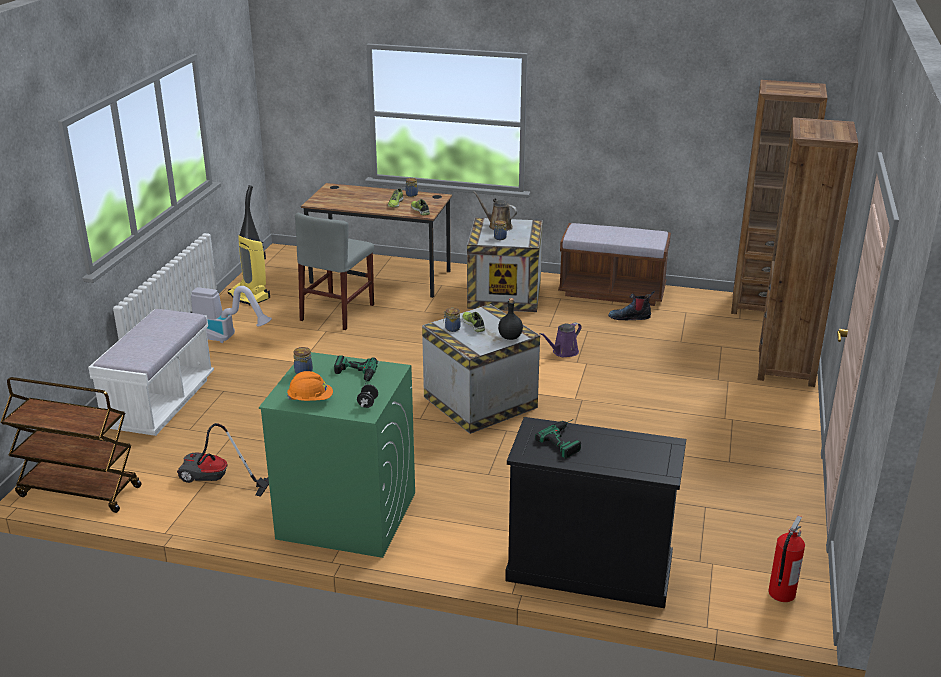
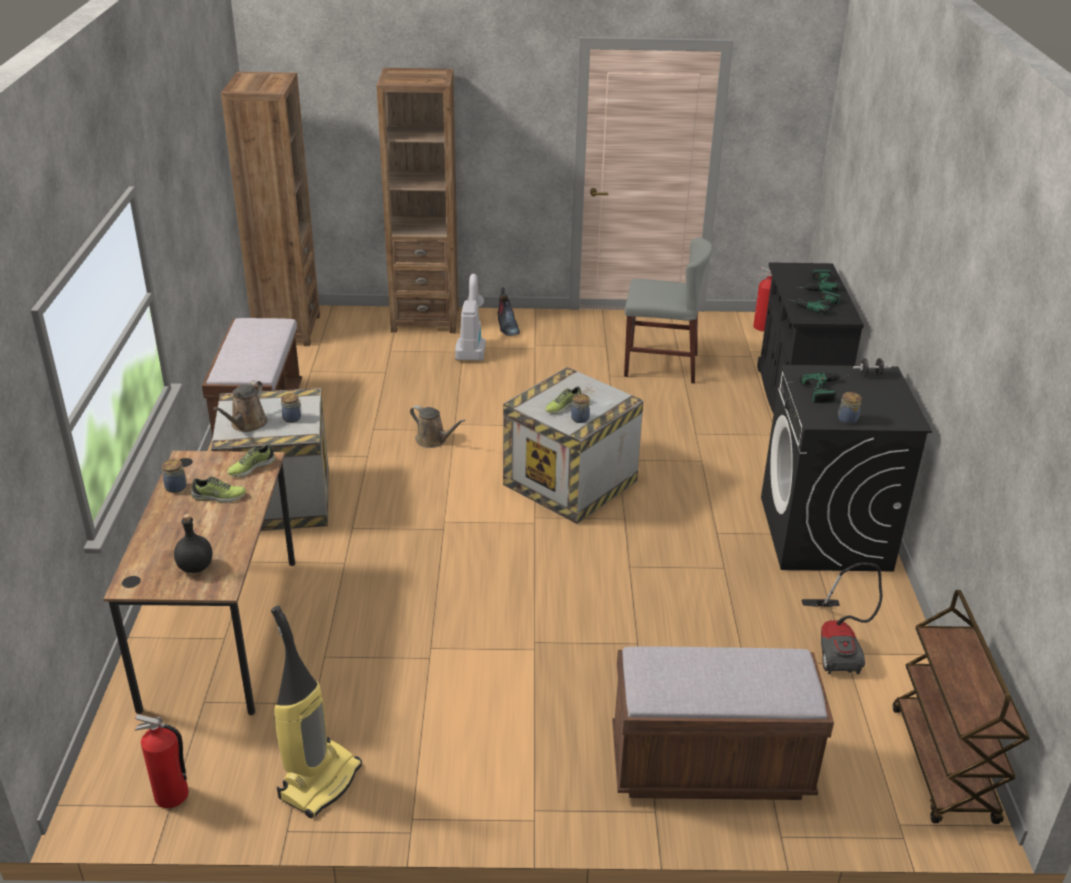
camera: 105 degrees left, 5 degrees up
(160, 403) = (710, 766): white bench -> brown bench
(228, 338) = (486, 758): vacuum cleaner -> vacuum cleaner (471, 345)
(270, 265) = (172, 796): none -> fire extinguisher
(310, 399) = (892, 404): orange hard hat -> none
(337, 312) = (364, 651): grey chair -> grey chair (661, 365)
(346, 516) = (825, 534): green washing machine -> black washing machine
(510, 337) = (581, 382): black bottle -> black bottle (196, 567)
(563, 352) = (433, 440): purple watering can -> brown watering can
(616, 453) = (813, 285): none -> power drill
(630, 317) = (330, 404): boot -> boot (507, 326)

